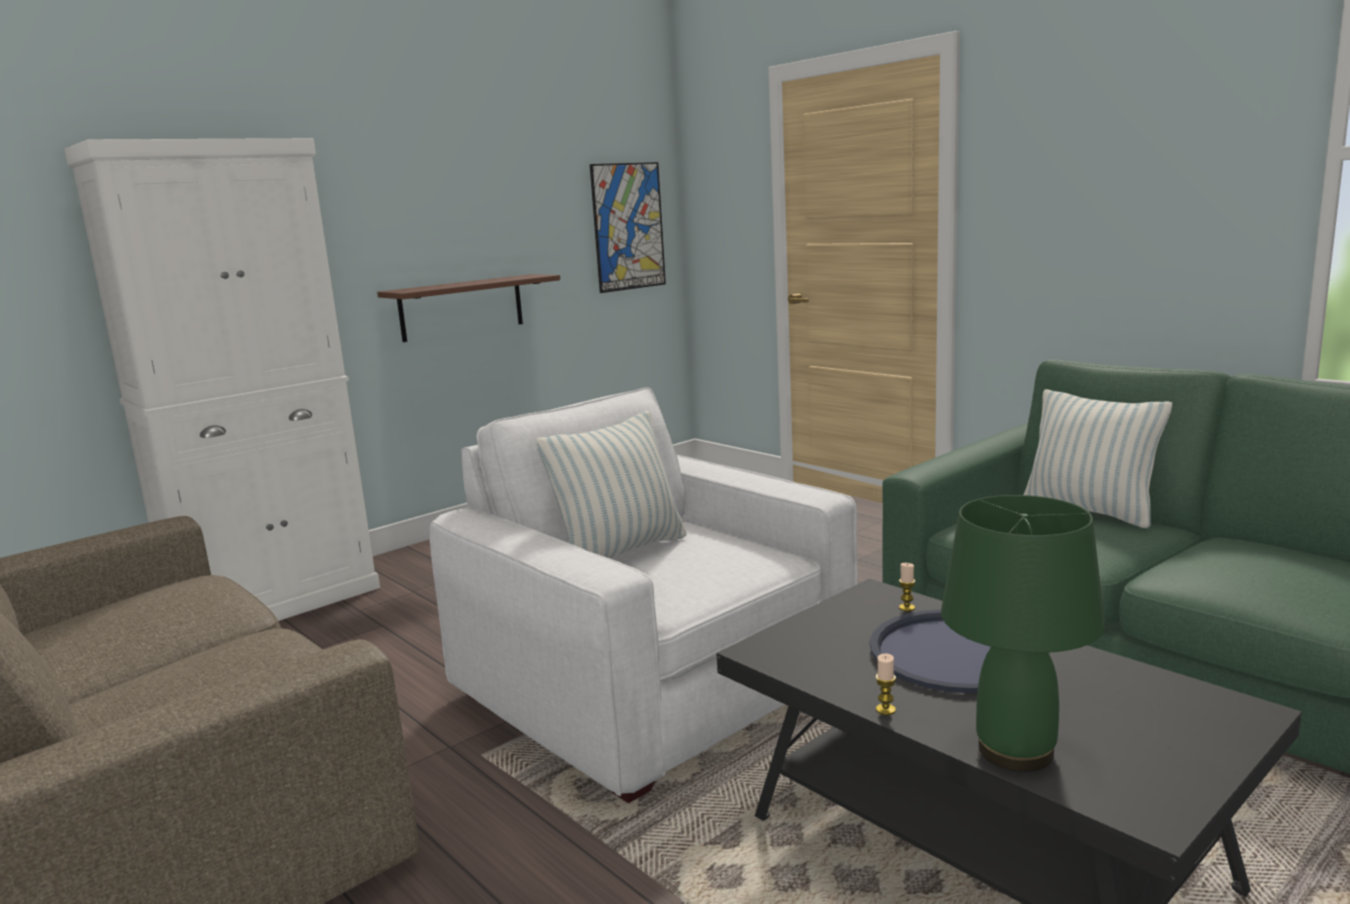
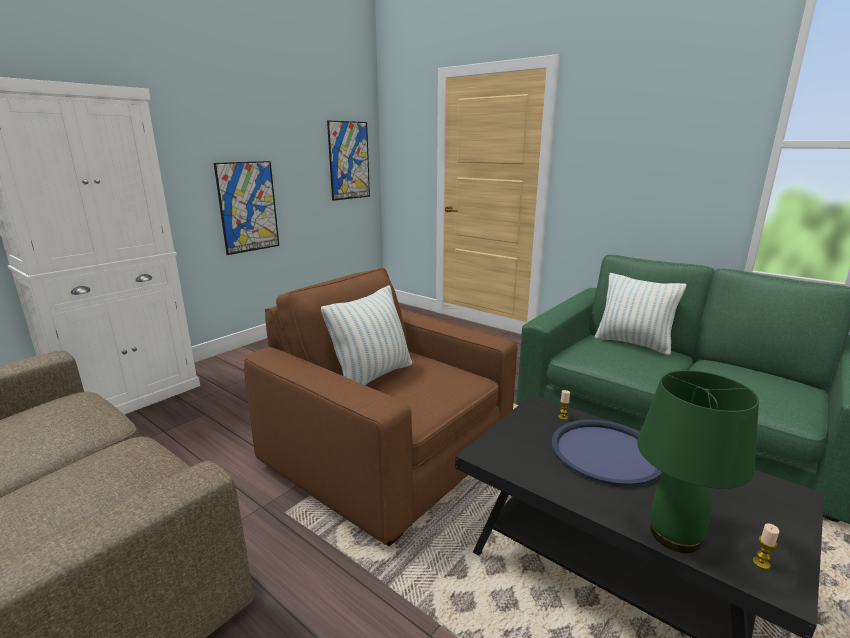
camera: 10 degrees left, 5 degrees up
(462, 307) = (248, 207): brown shelf -> picture
(654, 687) = (389, 455): white armchair -> brown armchair
(885, 710) = (580, 502): candle -> candle (761, 563)

